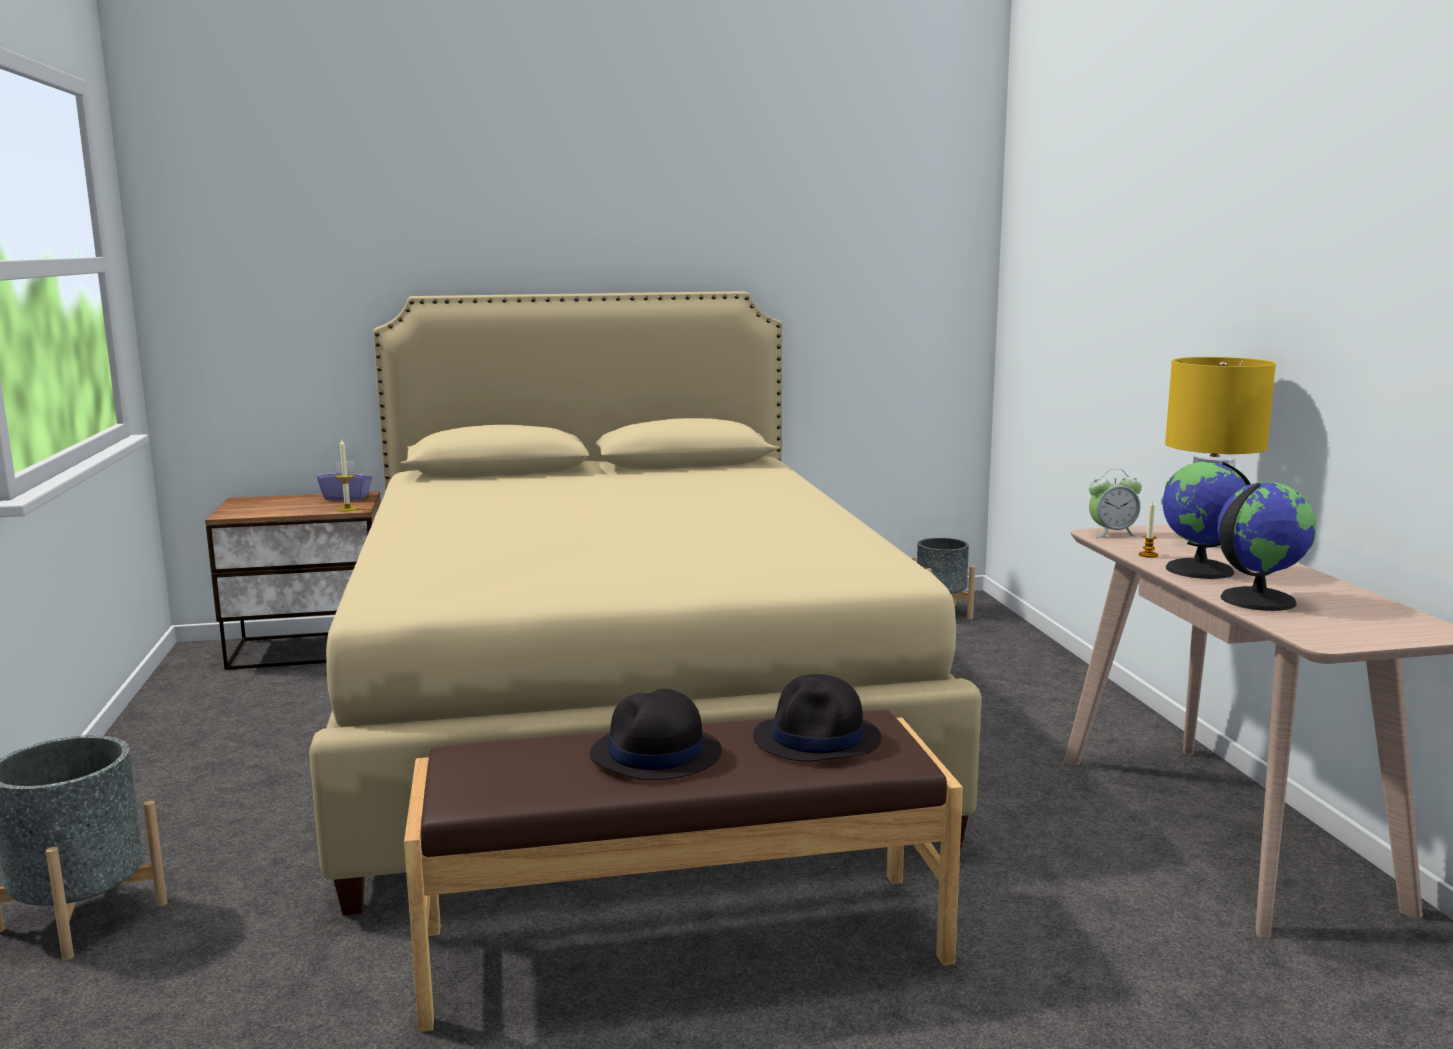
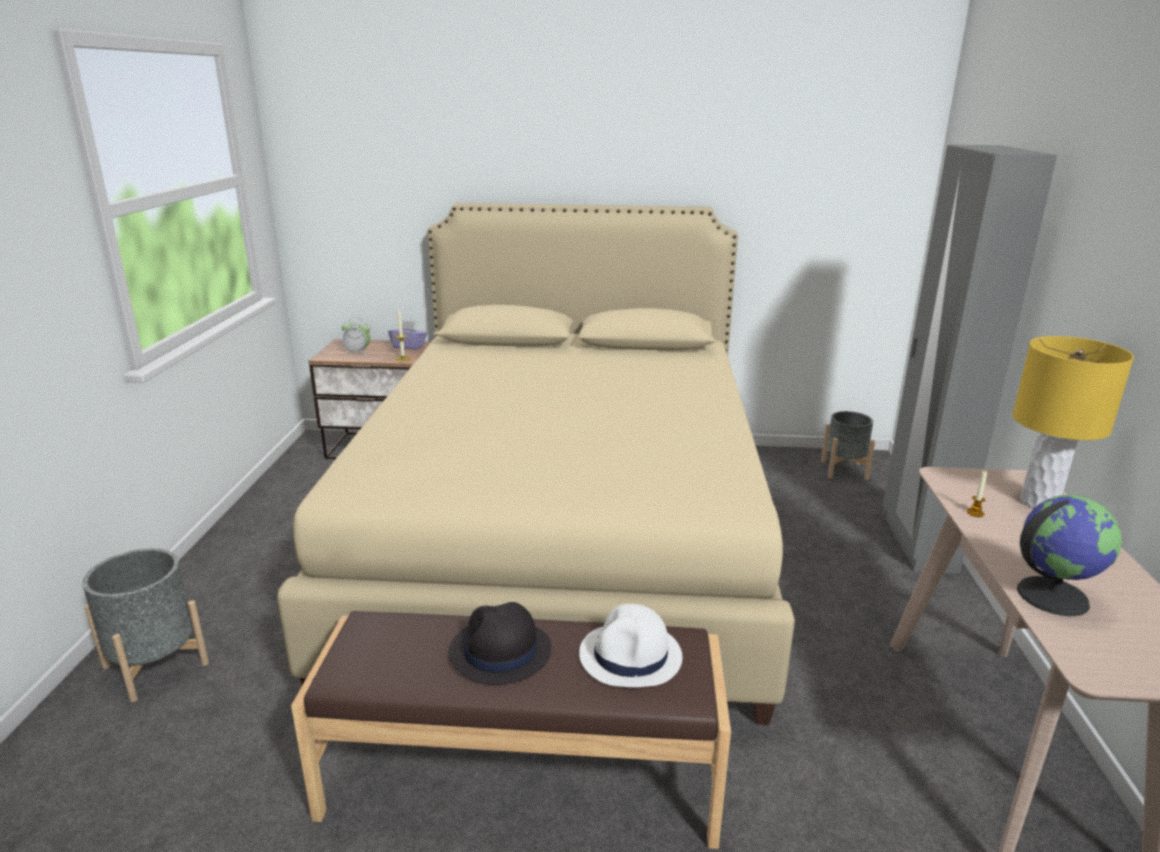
camera: 15 degrees right, 10 degrees up
(817, 739) = (631, 656): black hat -> white hat
(1054, 669) = (917, 542): none -> grey wardrobe
(1112, 533) = (955, 477): alarm clock -> alarm clock (358, 352)
(1200, 570) = (1015, 542): globe -> none

